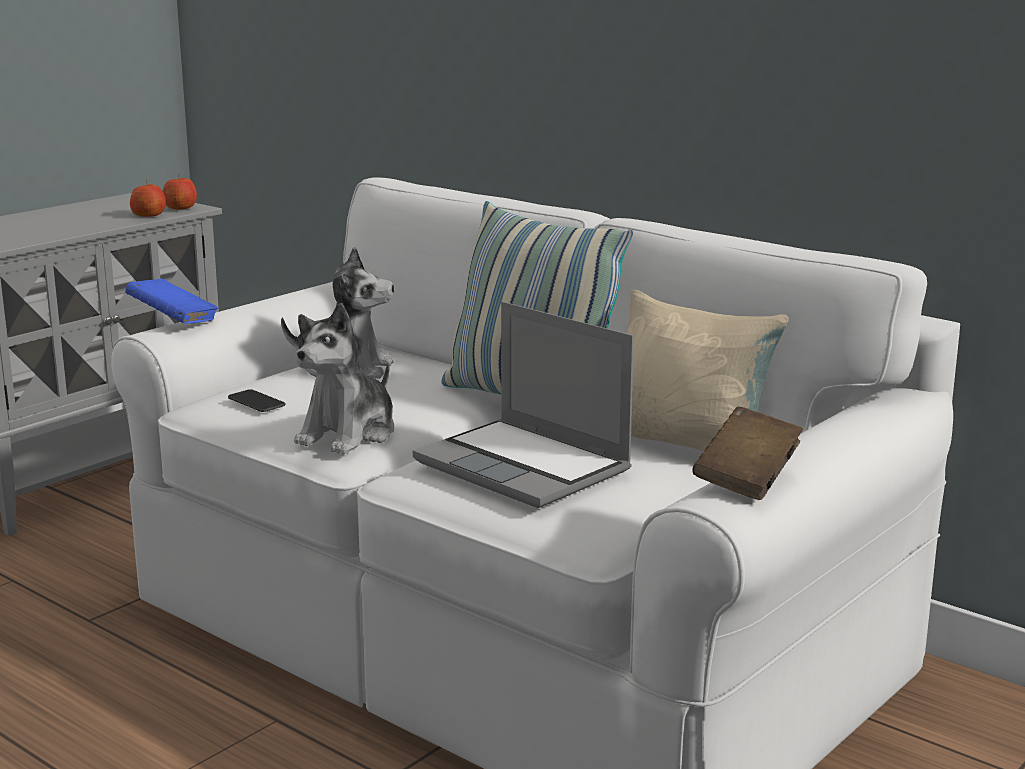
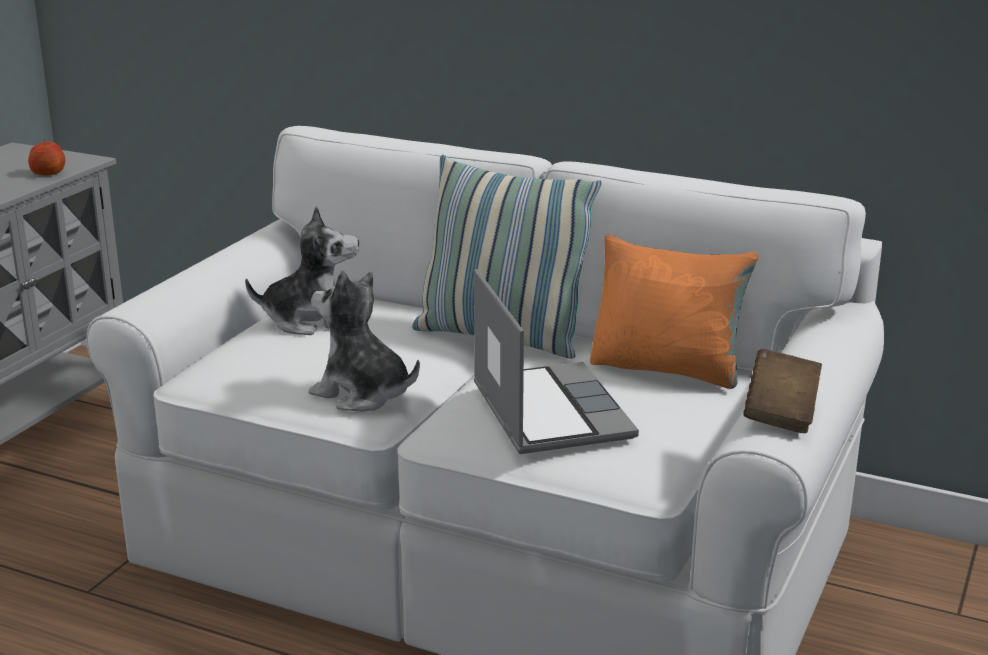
camera: 15 degrees left, 5 degrees up
(173, 321) = (142, 293): blue book -> none
(180, 208) = (74, 161): apple -> none
(256, 402) = (251, 368): phone -> none
(349, 434) = (362, 394): plush toy -> plush toy turned 105 degrees clockwise
(526, 467) = (548, 411): laptop -> laptop turned 135 degrees counterclockwise
(688, 443) = (667, 368): beige pillow -> orange pillow

